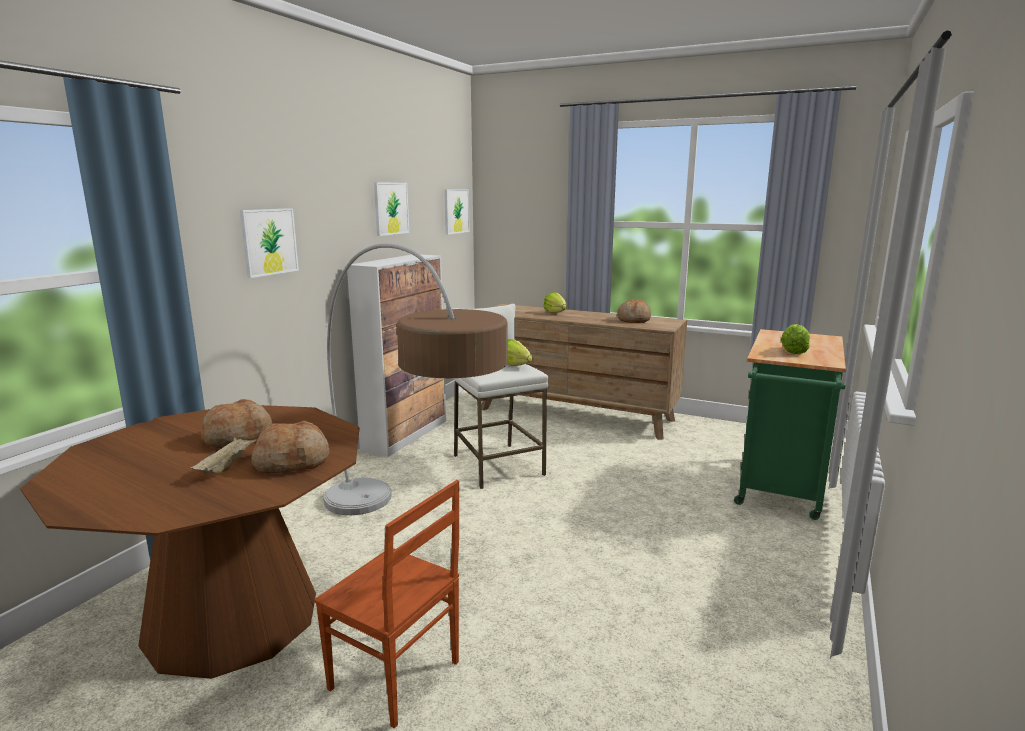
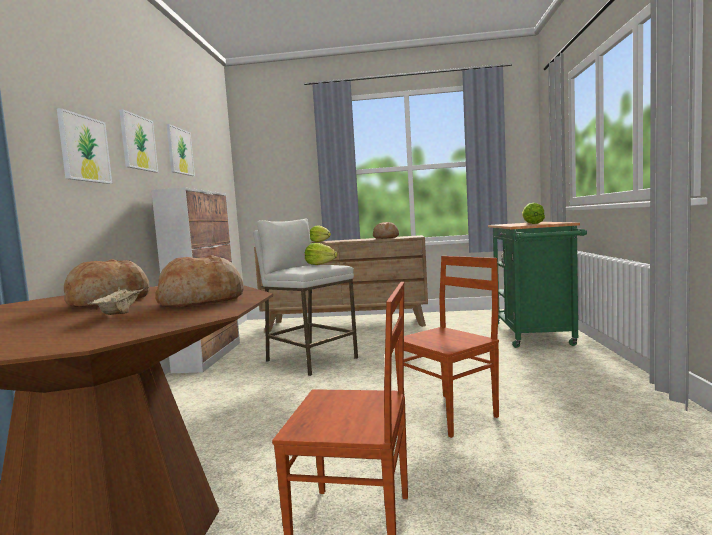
camera: 20 degrees left, 10 degrees down
(412, 532) = (272, 415): floor lamp -> none
(456, 211) = (223, 169): picture -> picture (138, 143)
(574, 581) = (450, 414): none -> brown chair

